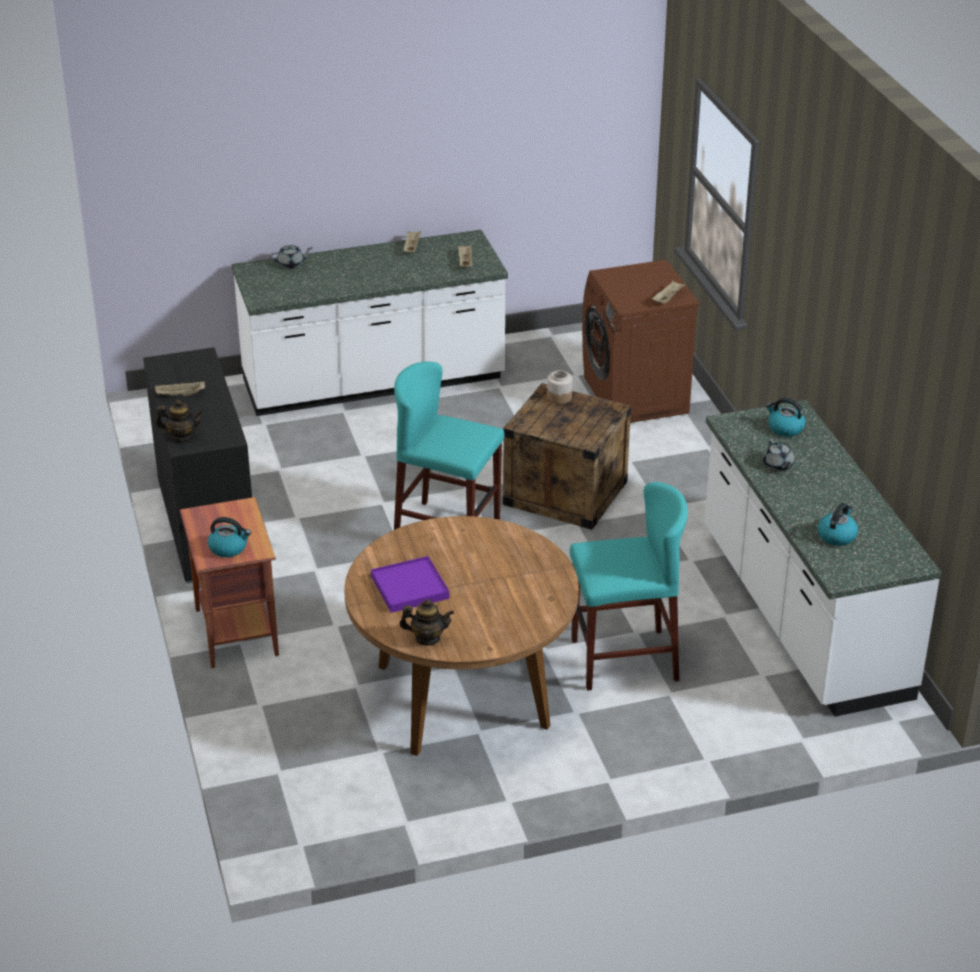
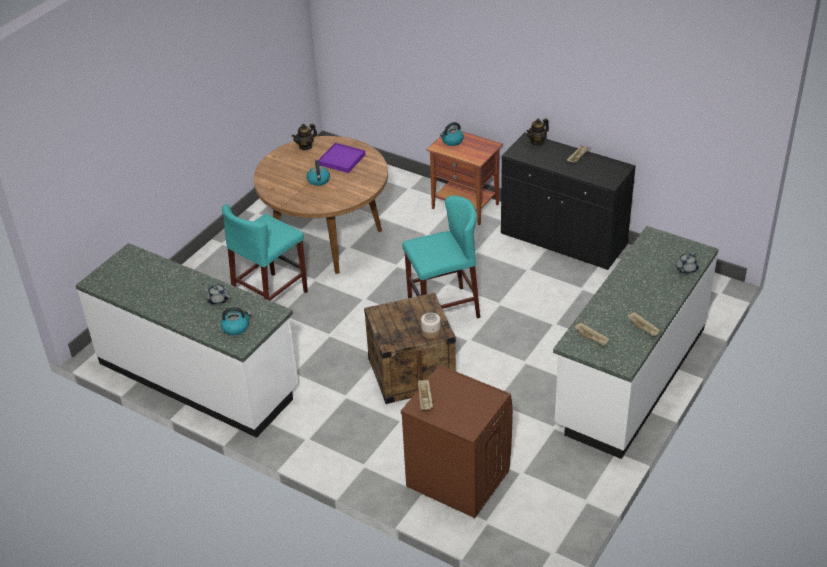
camera: 140 degrees right, 5 degrees up
(837, 535) = (148, 274): kettle -> kettle (319, 180)

